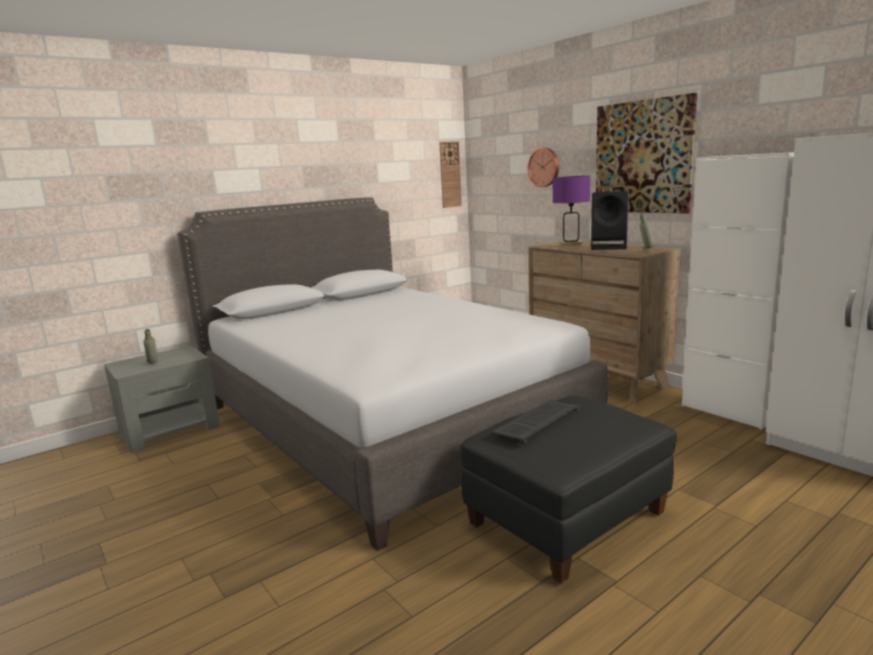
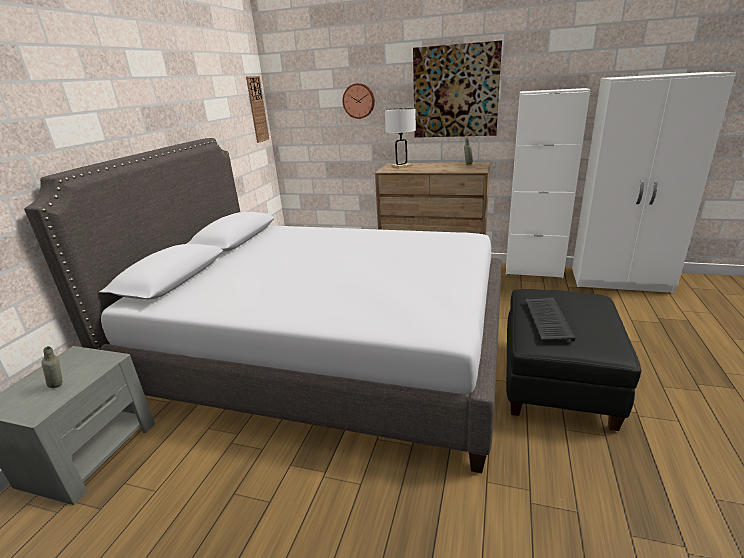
camera: 35 degrees left, 10 degrees up
(571, 244) = (401, 166): purple table lamp -> white table lamp
(609, 247) = (439, 166): black speaker -> none

